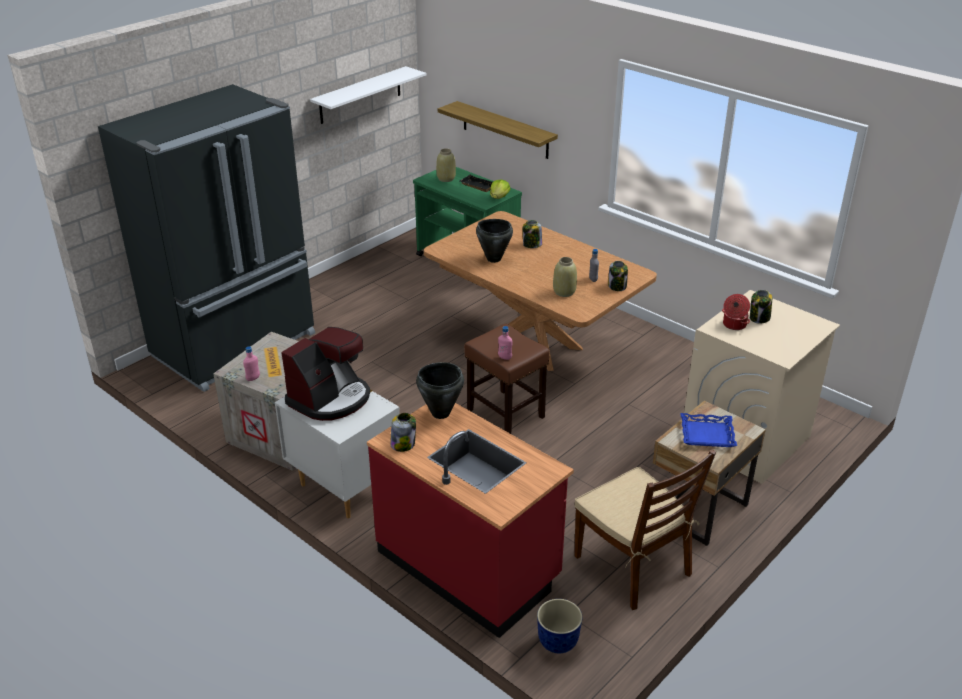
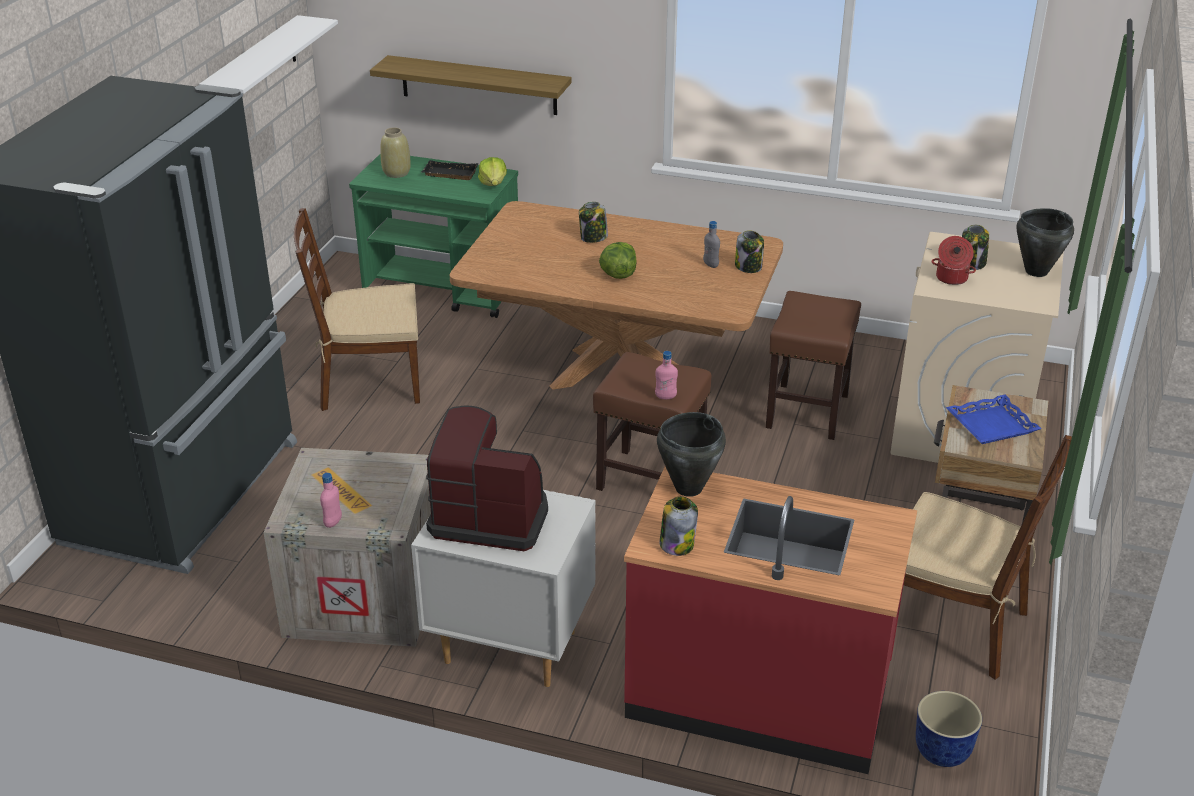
camera: 25 degrees left, 0 degrees up
(330, 399) = (490, 516): coffee machine -> coffee machine turned 90 degrees counterclockwise
(382, 308) = (369, 383): none -> brown chair
(493, 259) = (558, 267): black cooking pot -> black cooking pot (1035, 271)
(527, 272) = (618, 275): none -> lettuce
(564, 292) = (689, 290): beige vase -> none
(644, 398) = (807, 412): none -> brown stool

